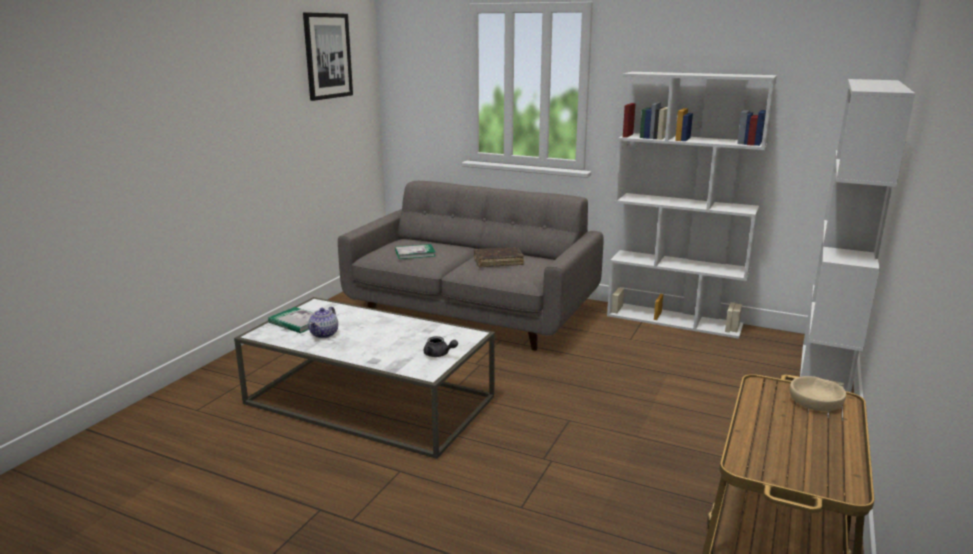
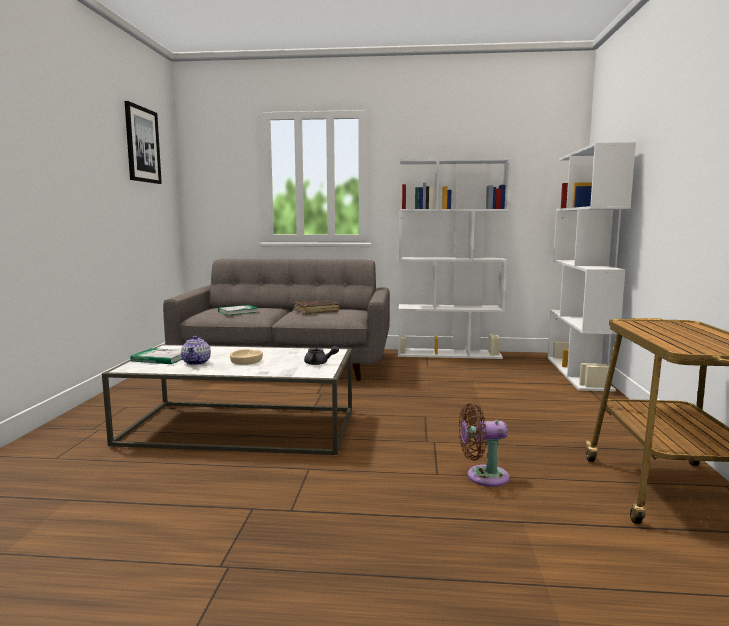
camera: 20 degrees left, 10 degrees down
(567, 522) = (483, 477): none -> brown fan
(816, 400) = (673, 323): beige bowl -> beige bowl (246, 361)

